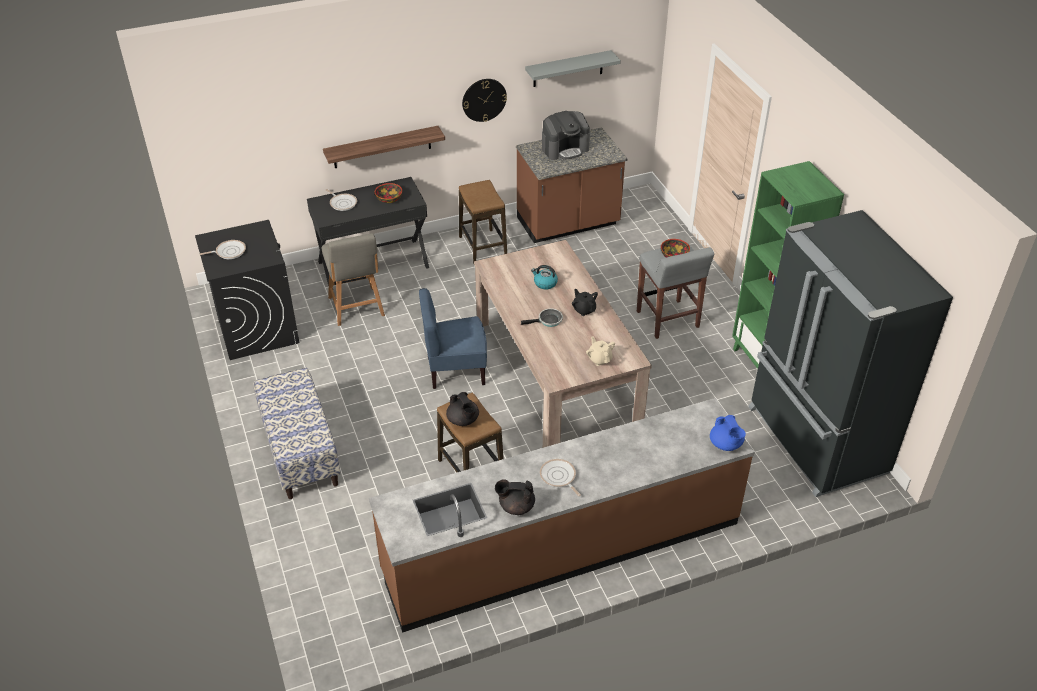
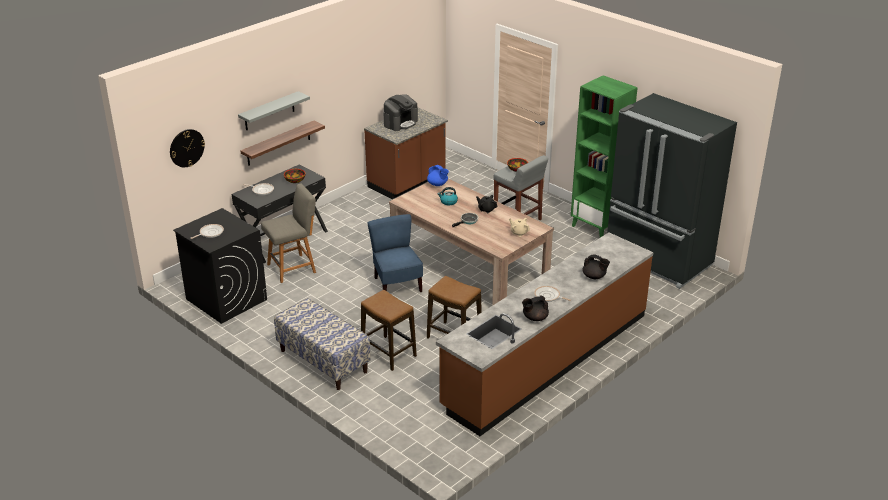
camera: 25 degrees left, 10 degrees down
(356, 308) = (293, 268): grey chair -> grey chair turned 75 degrees counterclockwise
(455, 370) = (396, 285): blue chair -> blue chair turned 105 degrees clockwise
(463, 420) = (452, 291): black teapot -> black teapot (594, 276)
(482, 247) = (357, 210): stool -> stool (388, 353)
(484, 100) = (341, 95): wall clock -> wall clock (186, 148)
(568, 69) = (391, 64): grey shelf -> grey shelf (269, 111)
(726, 444) = (634, 253): blue teapot -> blue teapot (437, 184)

